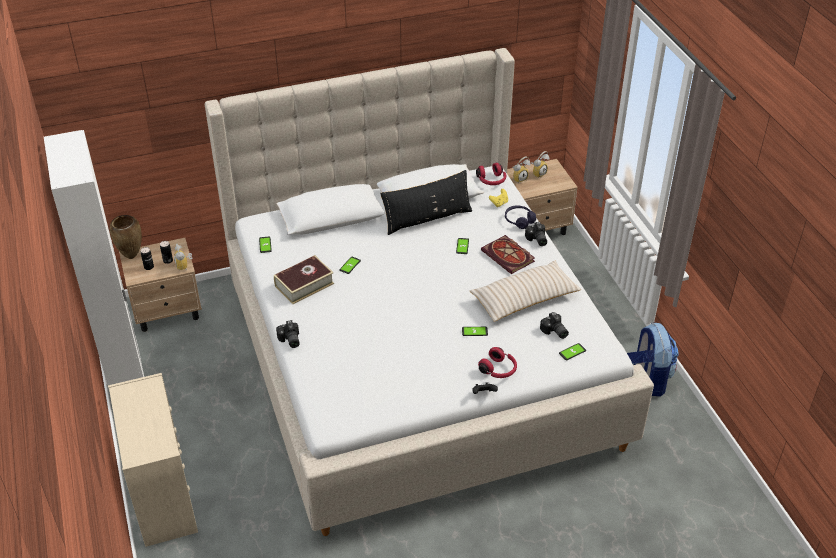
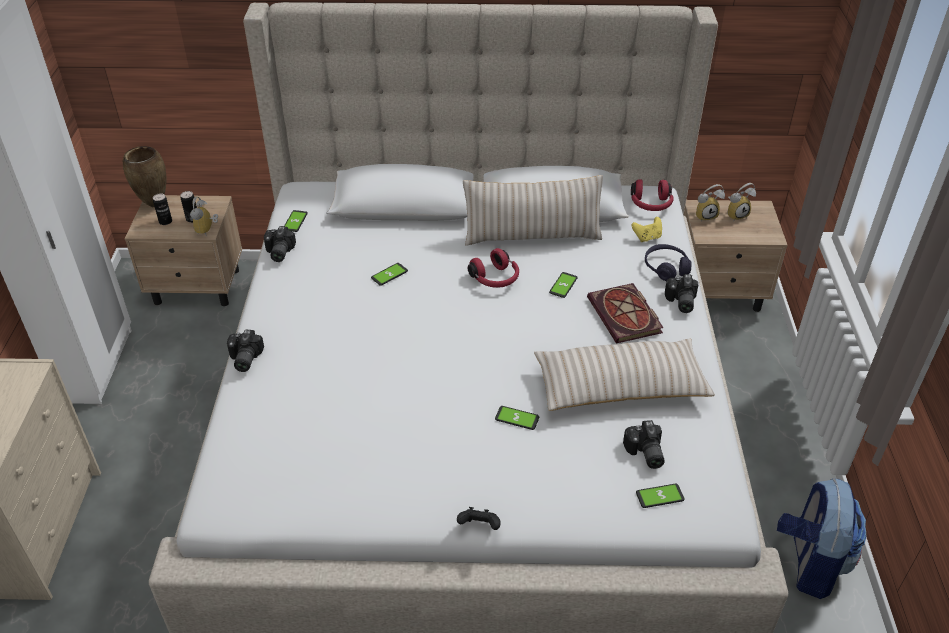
camera: 20 degrees right, 0 degrees up
(267, 268) = (278, 252): none -> camera
(304, 285) = (312, 286): book -> none
(427, 219) = (532, 236): black pillow -> beige pillow
(498, 370) = (524, 492): red headphones -> red headphones (495, 279)

